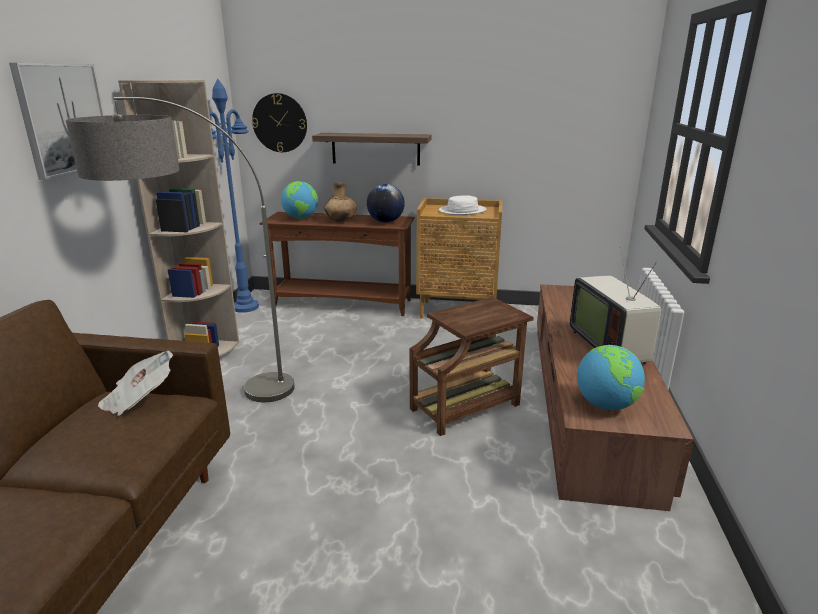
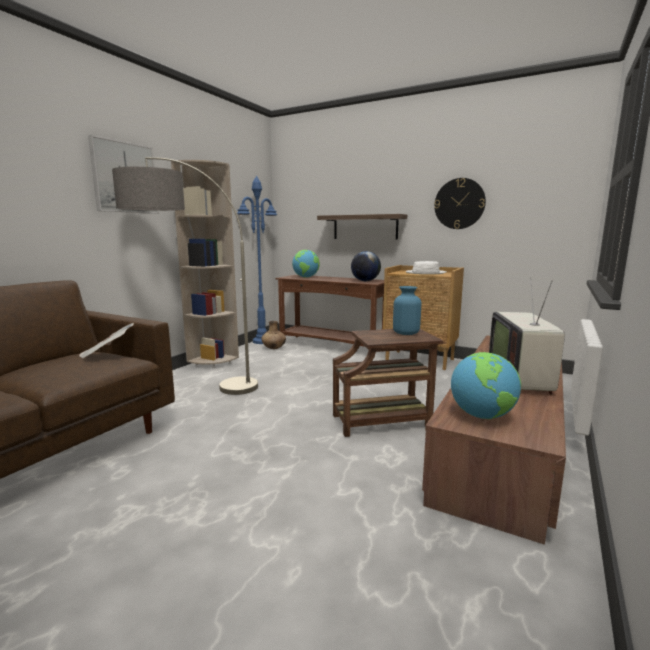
camera: 20 degrees right, 10 degrees down
(280, 123) = (301, 210): wall clock -> wall clock (459, 203)
(340, 220) = (332, 279): brown vase -> brown vase (273, 348)
(488, 309) = (406, 333): none -> blue vase

